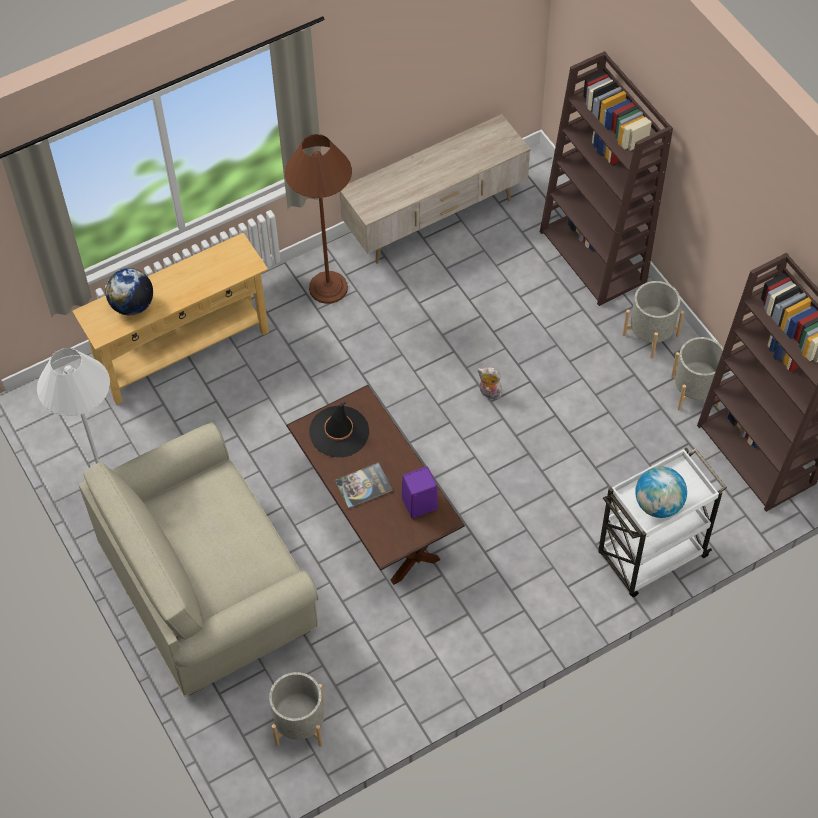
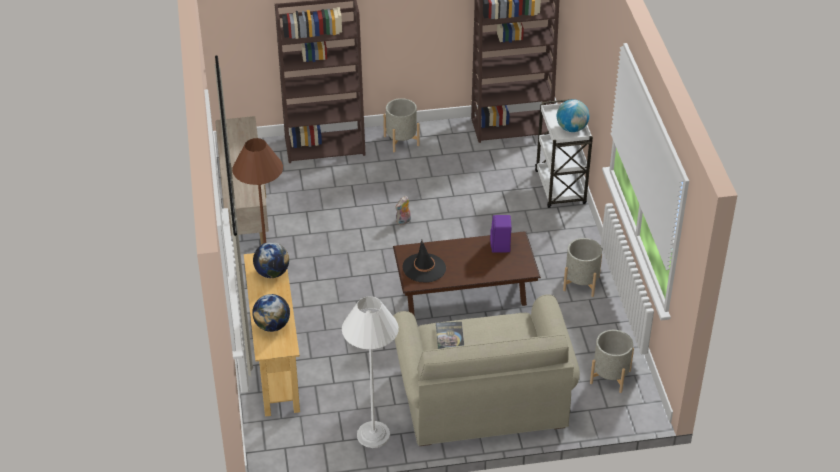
camera: 70 degrees left, 15 degrees down
(221, 272) = (272, 273): none -> globe
(363, 486) = (473, 267): book -> book (450, 337)
(695, 391) = (453, 136): grey planter -> grey planter (581, 283)

